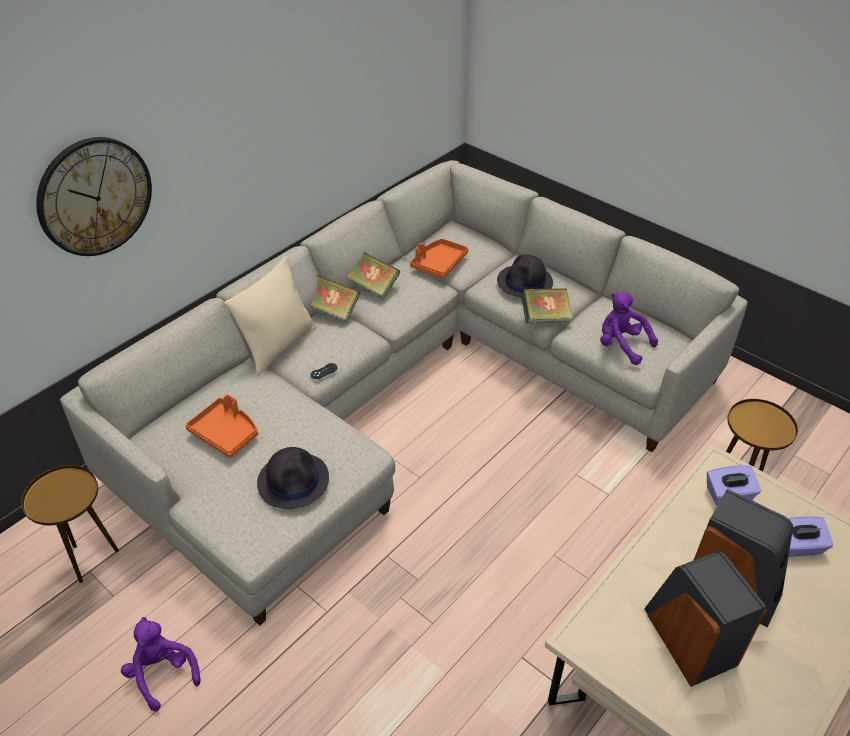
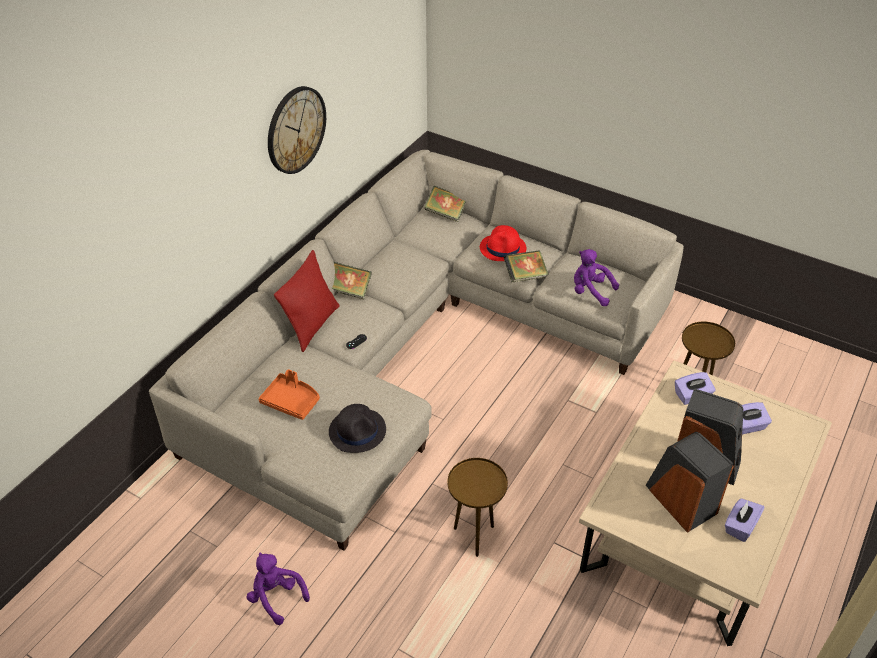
camera: 10 degrees left, 0 degrees up
(91, 559) = (188, 521): brown side table -> brown side table (474, 536)
(95, 196) = (171, 221): wall clock -> wall clock (295, 130)
(279, 346) = (312, 325): beige pillow -> red pillow
(372, 287) = (377, 266): book -> book (446, 213)
(439, 264) = (428, 240): orange tray -> none
(525, 282) = (503, 248): black hat -> red hat
(768, 690) = (740, 526): none -> purple tissue box

